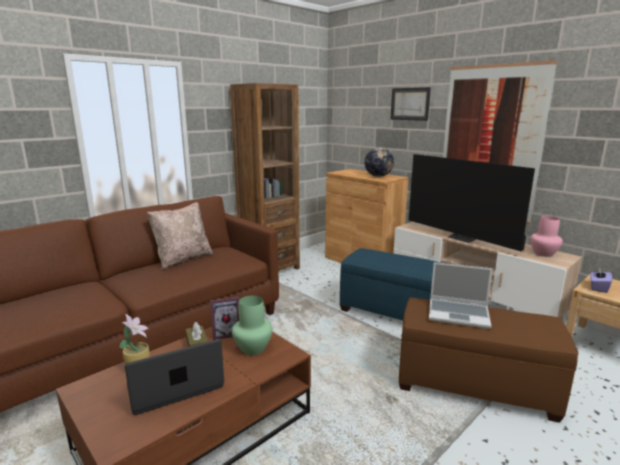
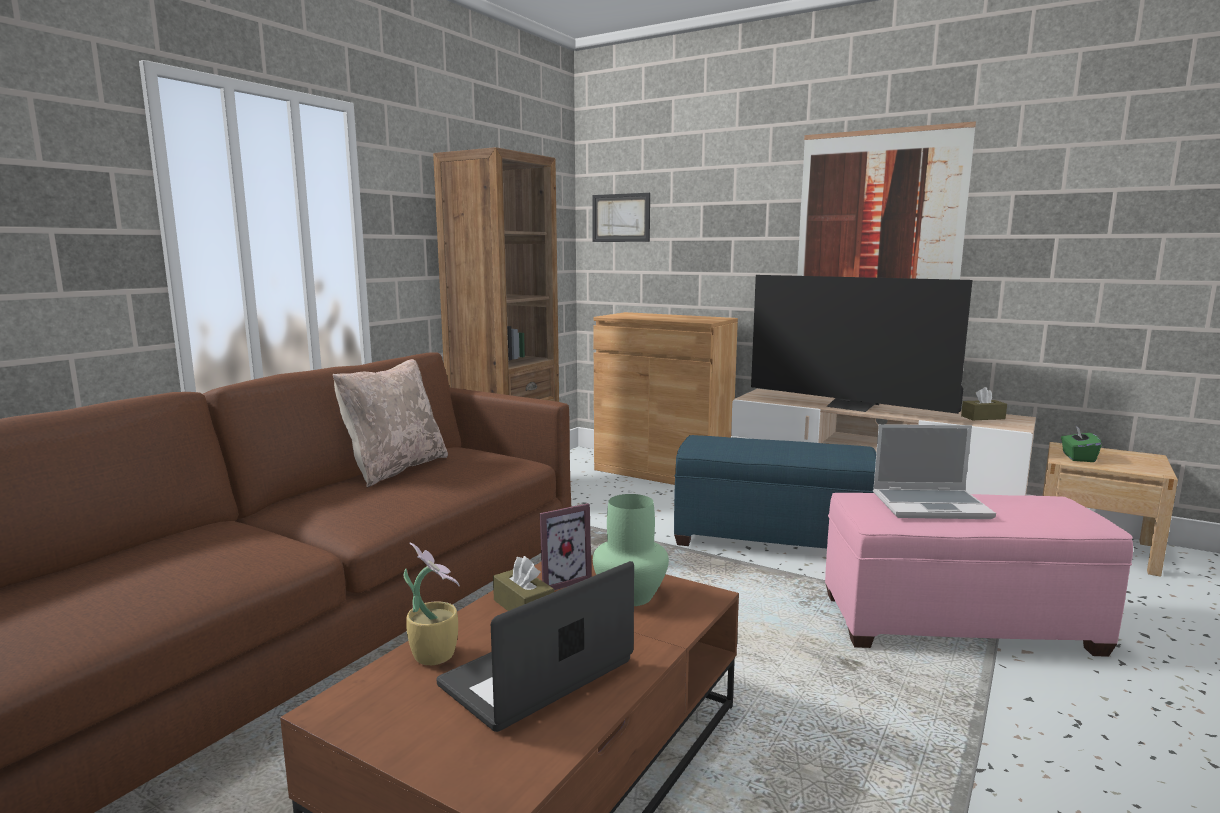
camera: 15 degrees left, 5 degrees down
(378, 176) = (689, 318): globe -> none
(410, 104) = (734, 196): picture -> picture (621, 218)
(475, 384) = (958, 623): brown ottoman -> pink ottoman
(543, 254) = (983, 417): pink vase -> brown tissue box
(598, 288) = (1077, 457): purple tissue box -> green tissue box

